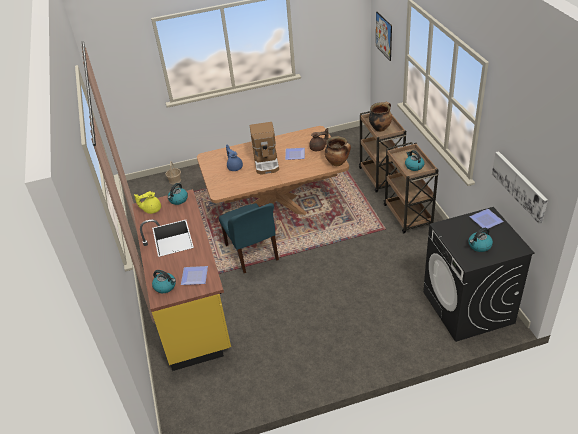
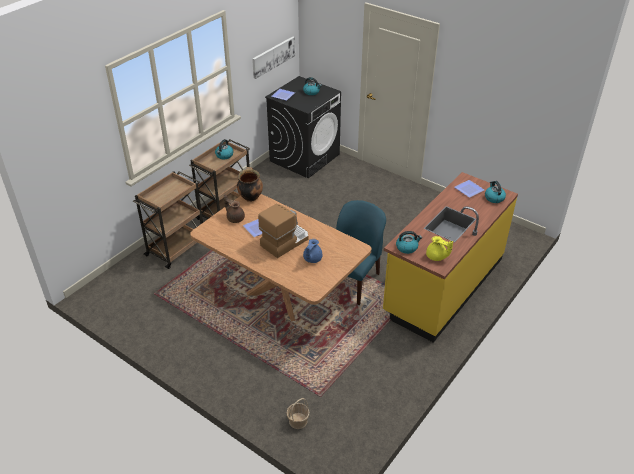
camera: 130 degrees left, 0 degrees up
(380, 128) = (172, 192): cooking pot -> none
(383, 36) = (68, 157): picture -> none

